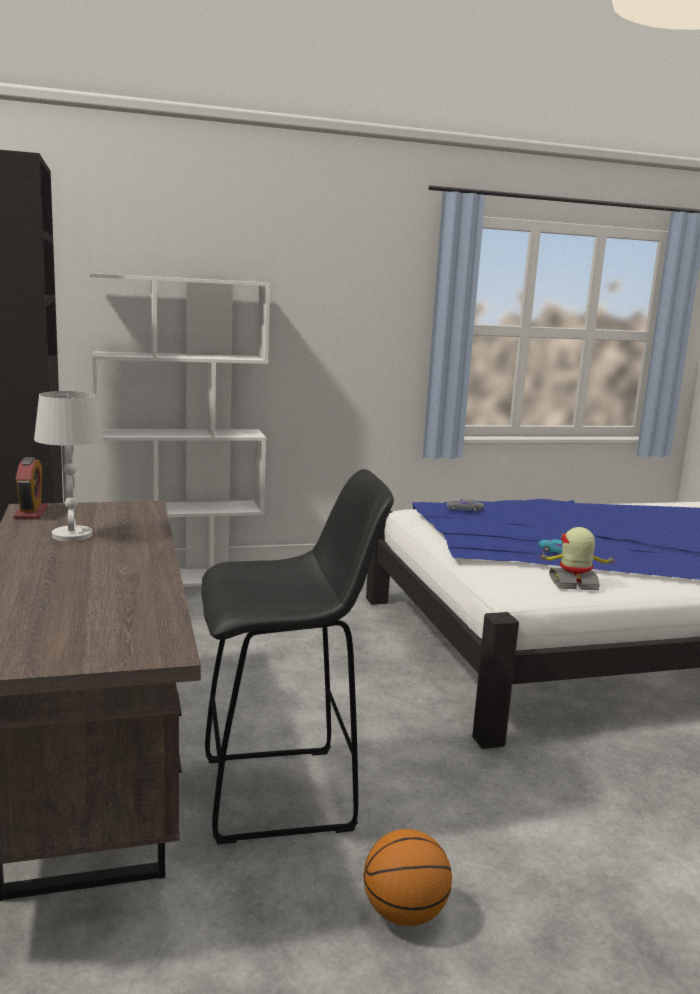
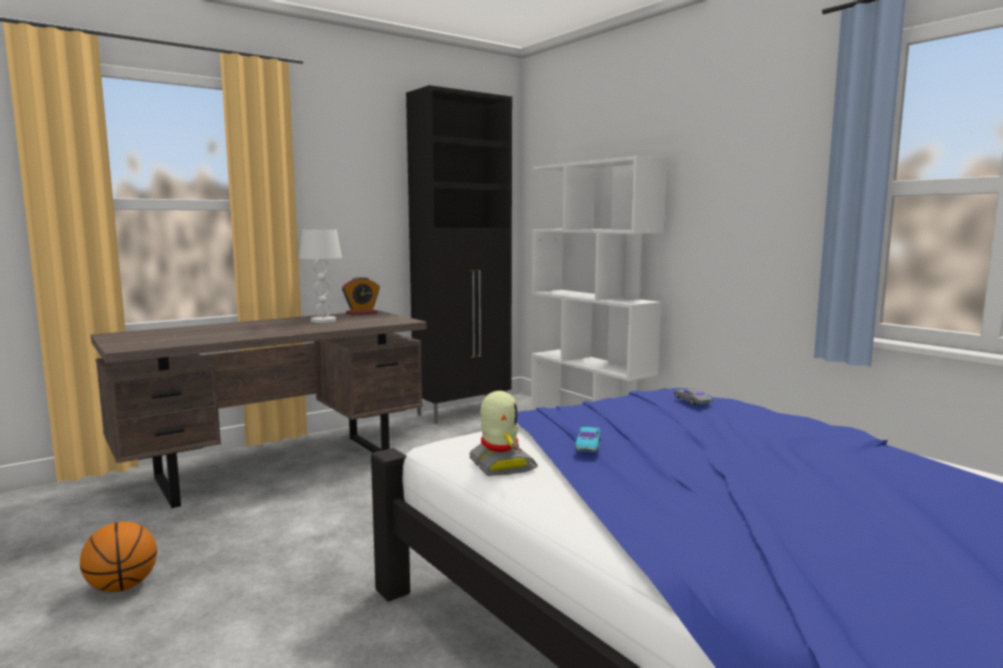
camera: 70 degrees right, 5 degrees down
(283, 793) = (271, 521): black stool -> none

